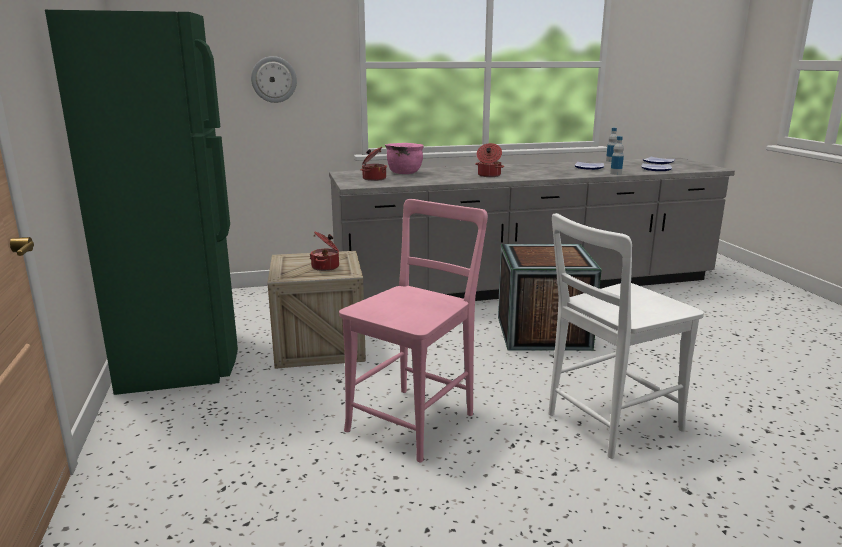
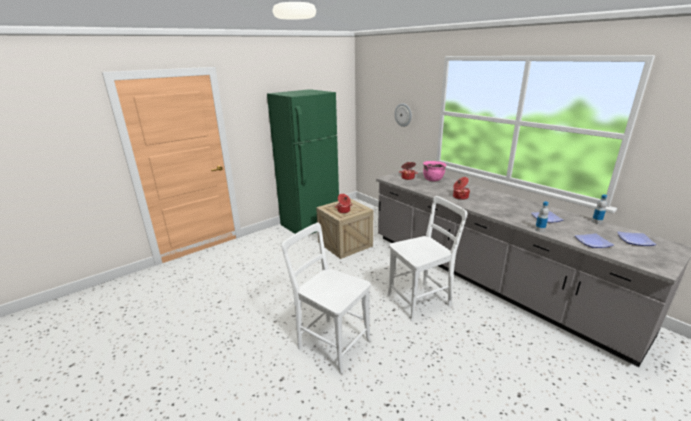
camera: 65 degrees right, 5 degrees up
(415, 419) = (300, 285): pink chair -> none
(542, 332) = (421, 300): crate -> white chair

